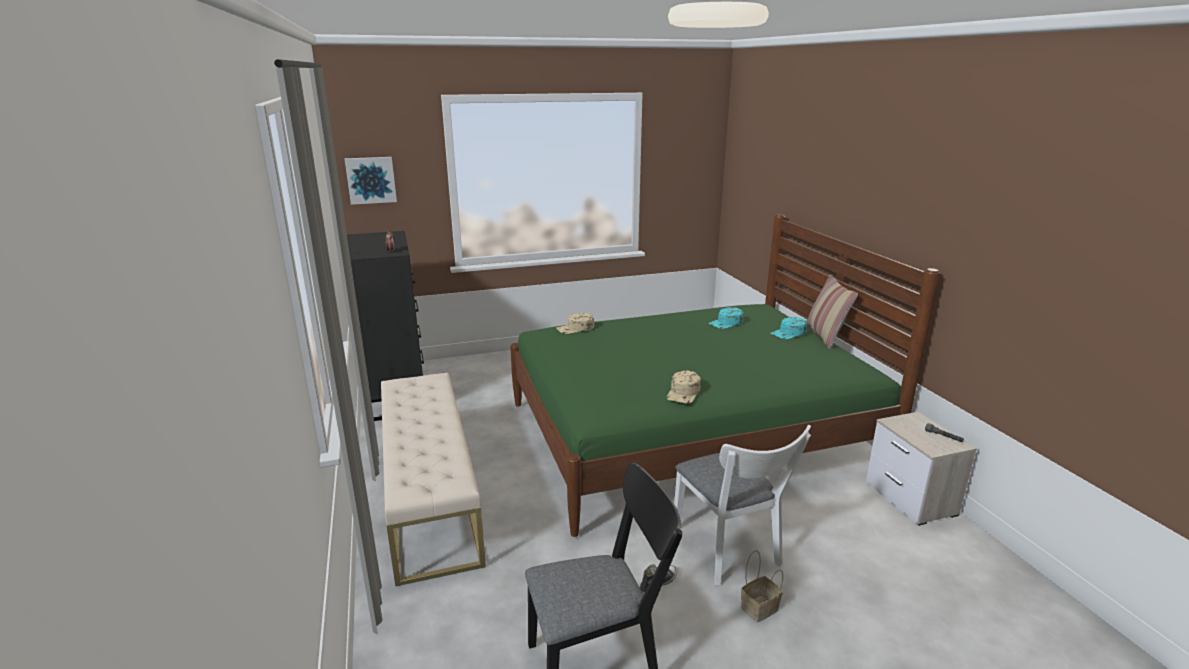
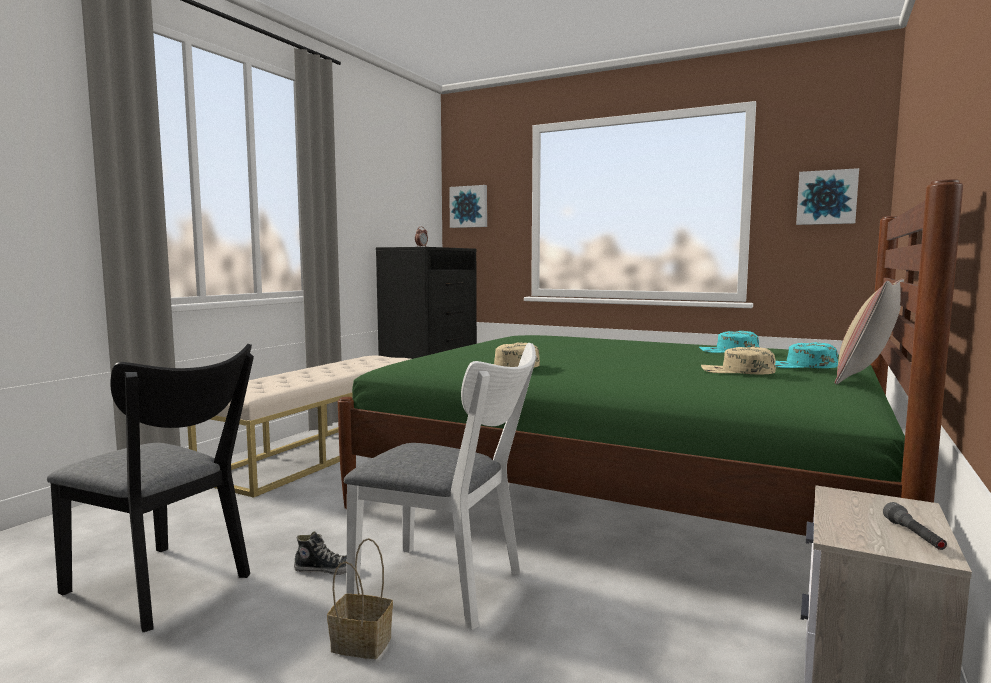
camera: 45 degrees right, 15 degrees down
(575, 328) = (545, 335): beige cap -> beige cap (737, 371)
(688, 170) = (826, 197): none -> picture
(729, 551) = (449, 586): white chair -> white chair turned 90 degrees counterclockwise

